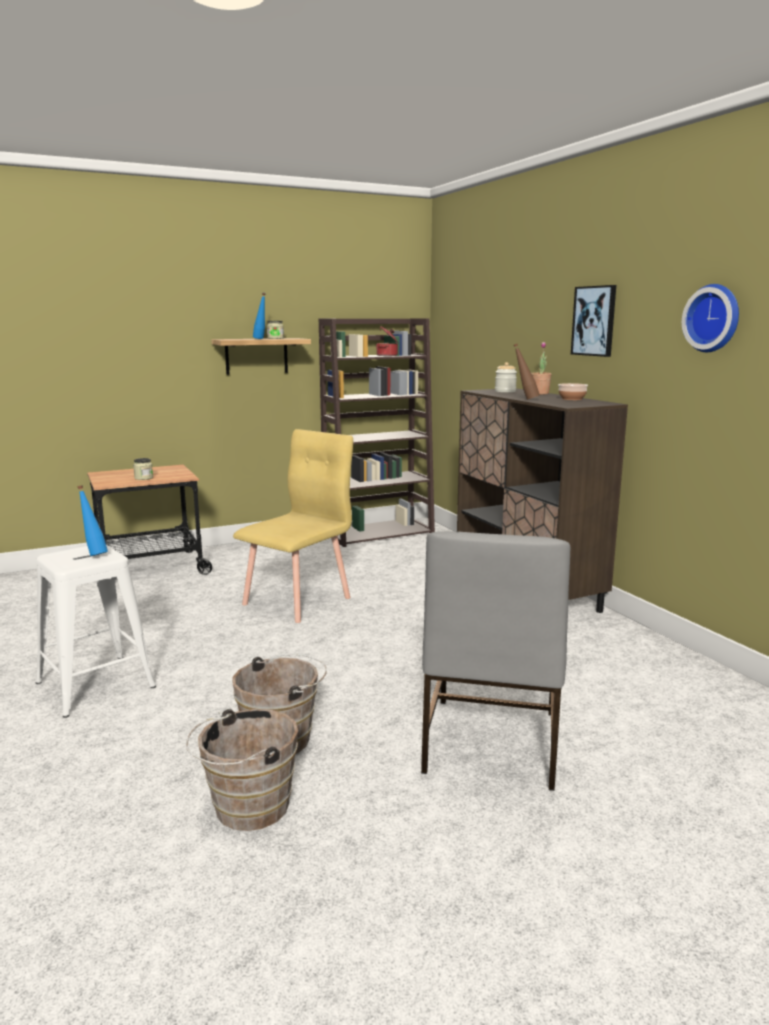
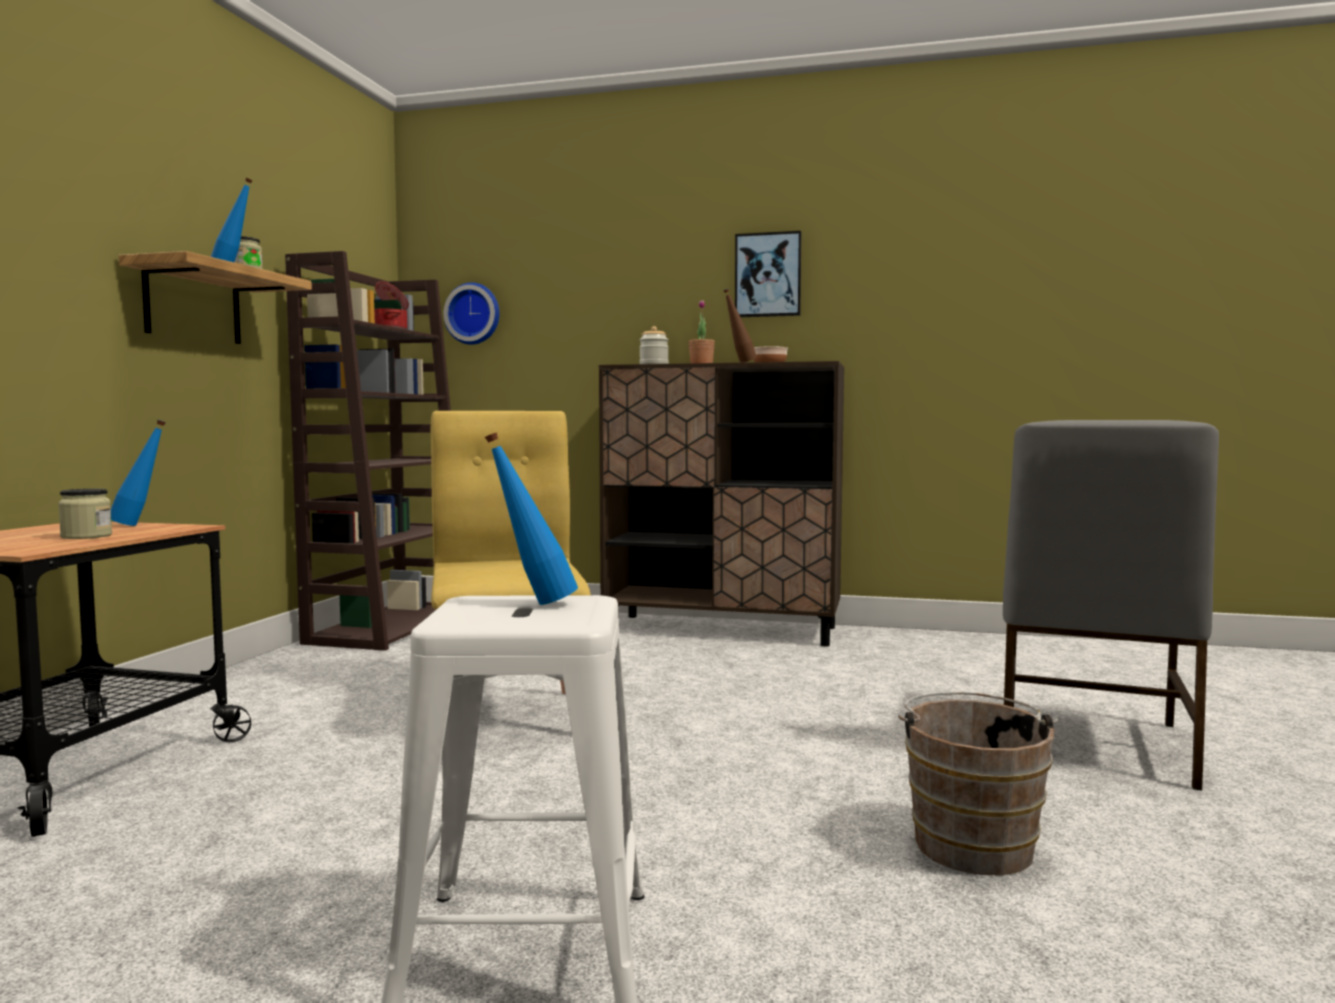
camera: 50 degrees left, 10 degrees down
(179, 473) = (140, 525): none -> blue bottle
(246, 808) = (1181, 924): brown bucket -> none
(490, 743) = (1090, 744): grey chair -> grey chair turned 60 degrees clockwise
(714, 318) = (951, 264): wall clock -> wall clock (474, 314)

